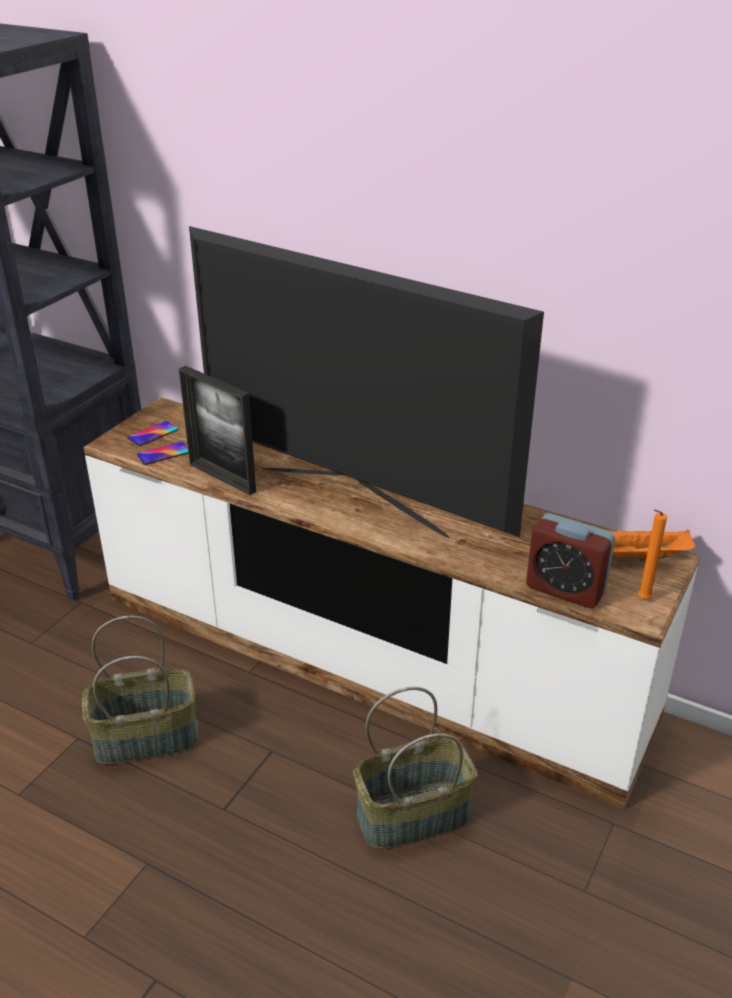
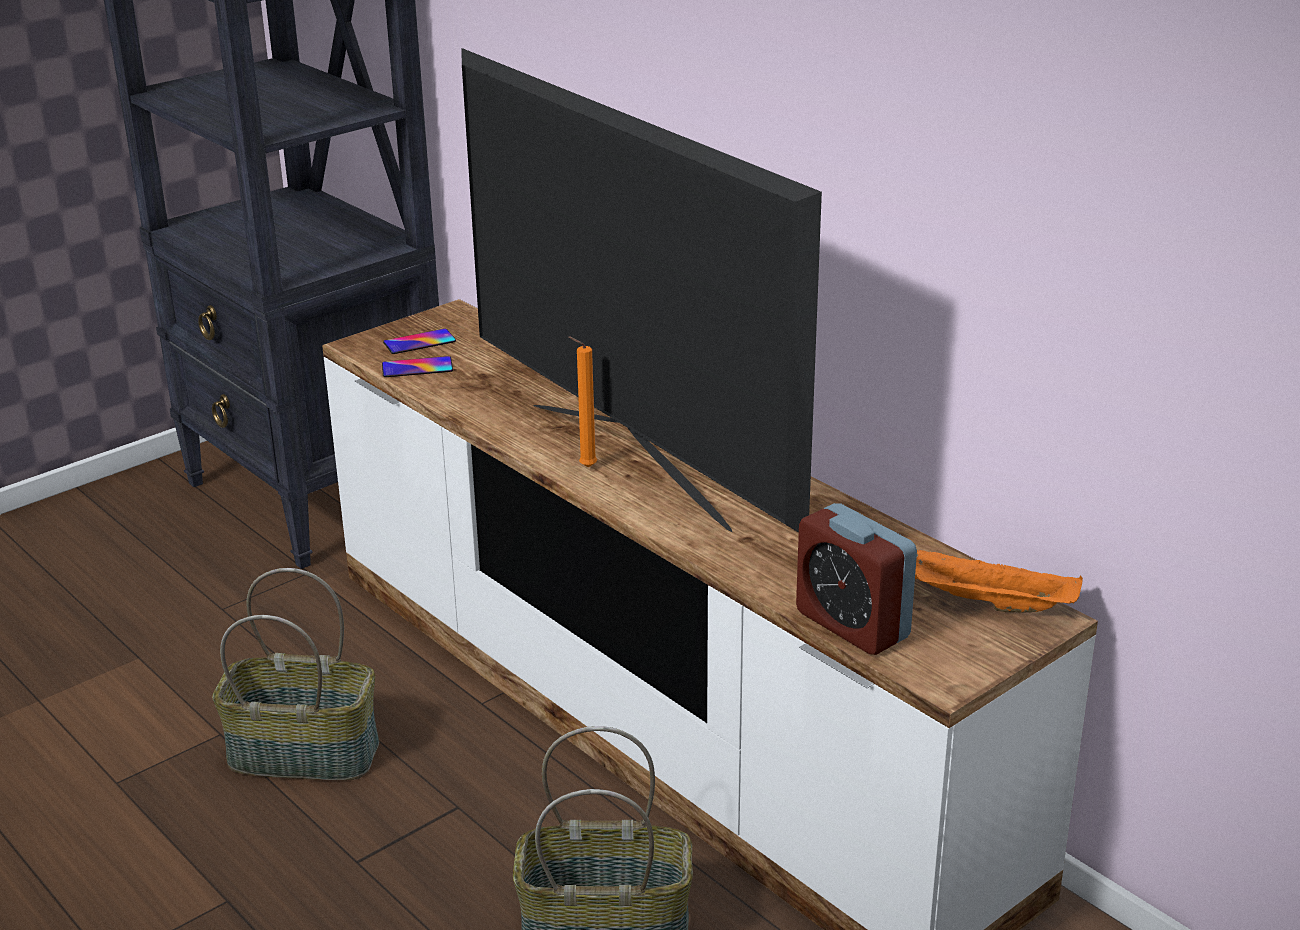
camera: 20 degrees right, 5 degrees down
(222, 477) = (473, 408): picture frame -> none
(642, 599) = (959, 659): orange candle -> orange candle (585, 467)

